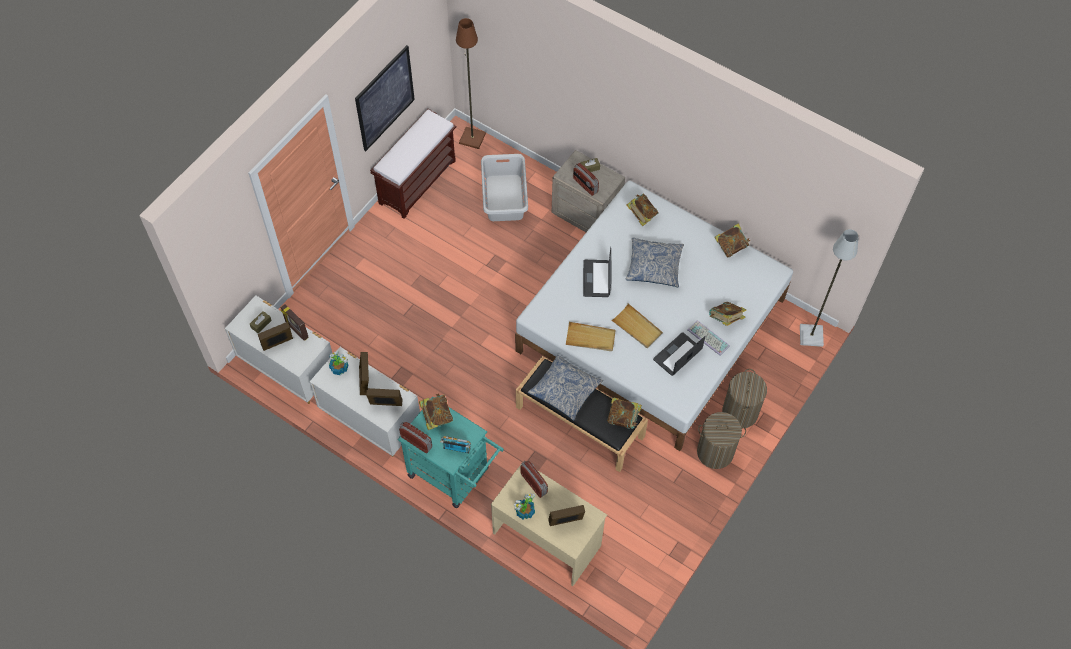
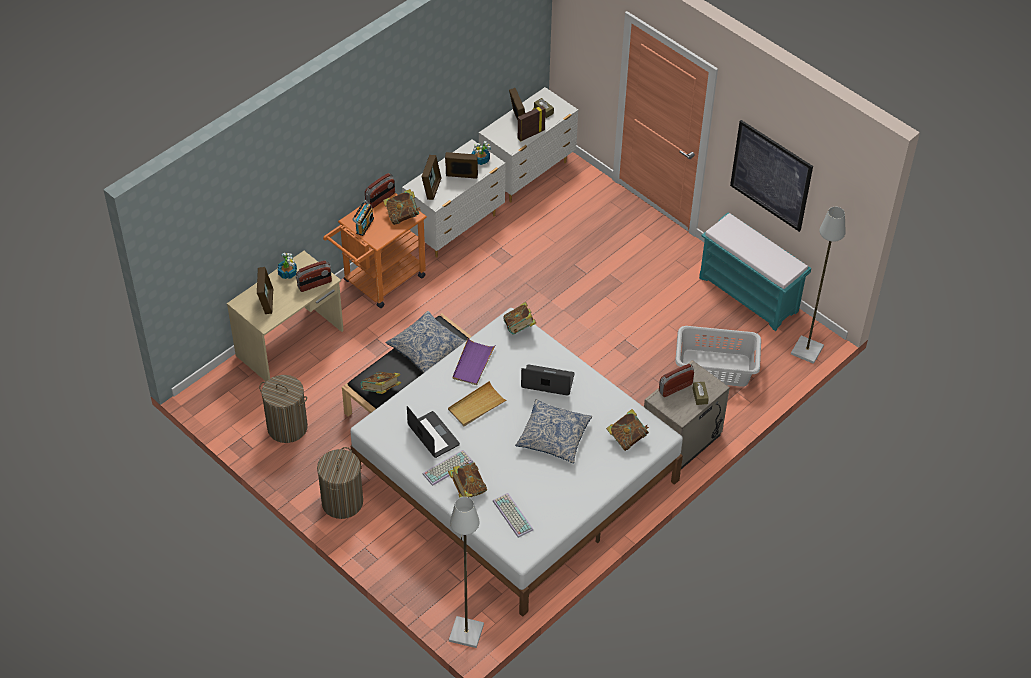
camera: 100 degrees right, 10 degrees down
(417, 181) = (749, 294): brown bench -> turquoise bench
(454, 475) = (379, 282): turquoise cart -> orange cart
(472, 139) = (806, 350): brown floor lamp -> grey floor lamp
(590, 338) = (473, 363): beige tray -> purple tray
(730, 246) = (567, 516): book -> book (519, 328)
(740, 412) = (384, 536): laundry basket -> laundry basket (287, 427)
(741, 284) = (511, 515): none -> keyboard

